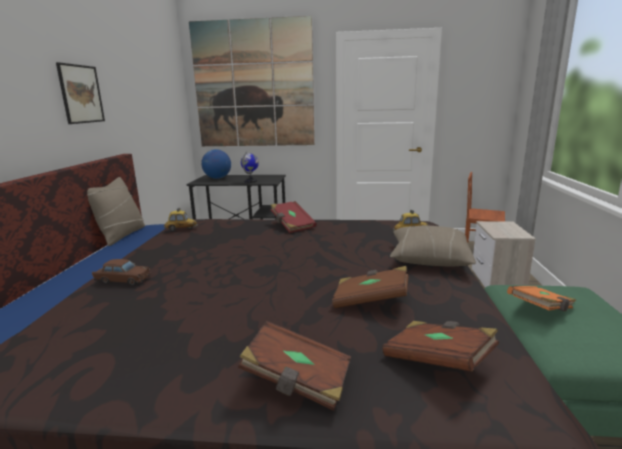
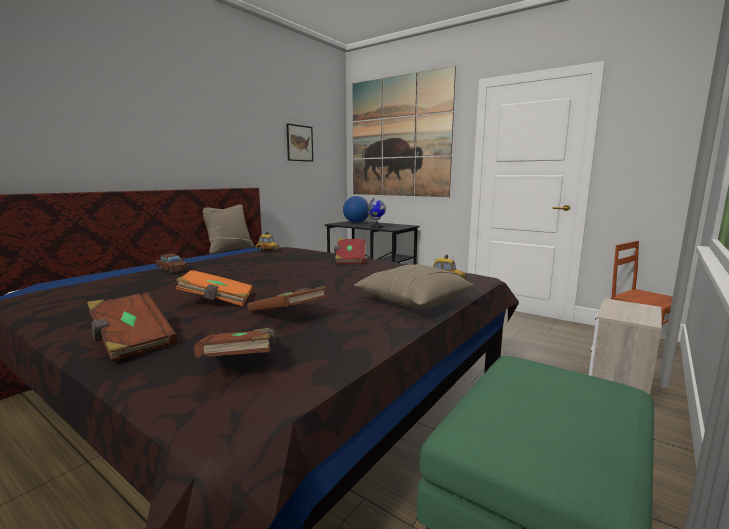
camera: 30 degrees right, 5 degrees down
(81, 94) = (218, 137): picture -> picture (299, 143)
(541, 309) = (515, 387): orange book -> orange book (217, 301)

